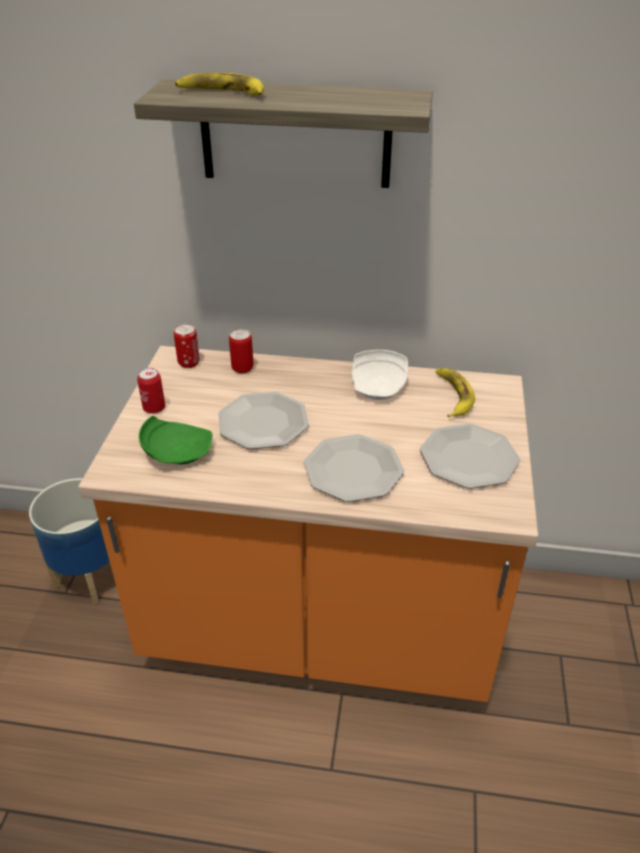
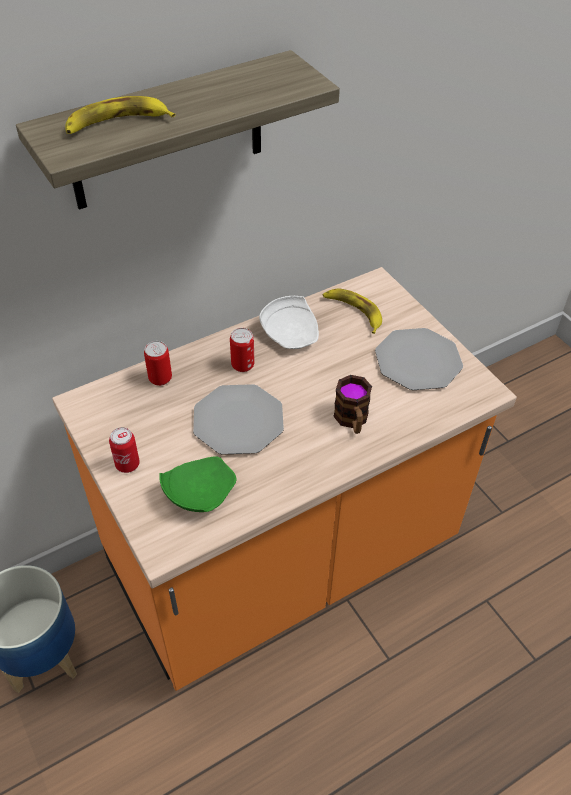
camera: 40 degrees left, 10 degrees up
(189, 363) = (104, 400): can -> can (242, 365)
(353, 470) = (352, 420): plate -> mug

